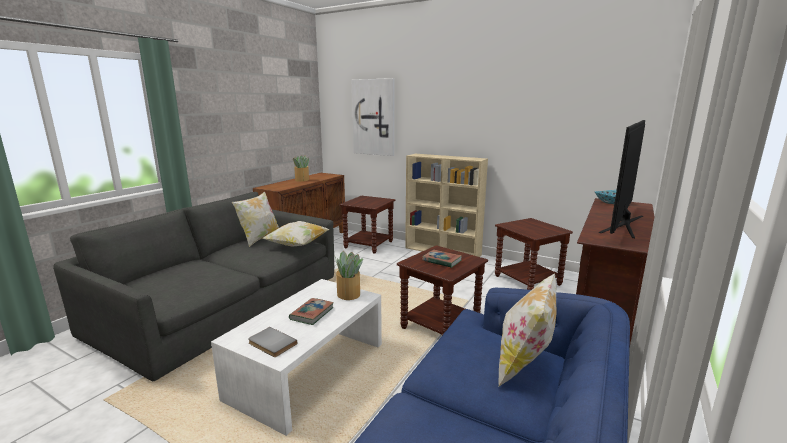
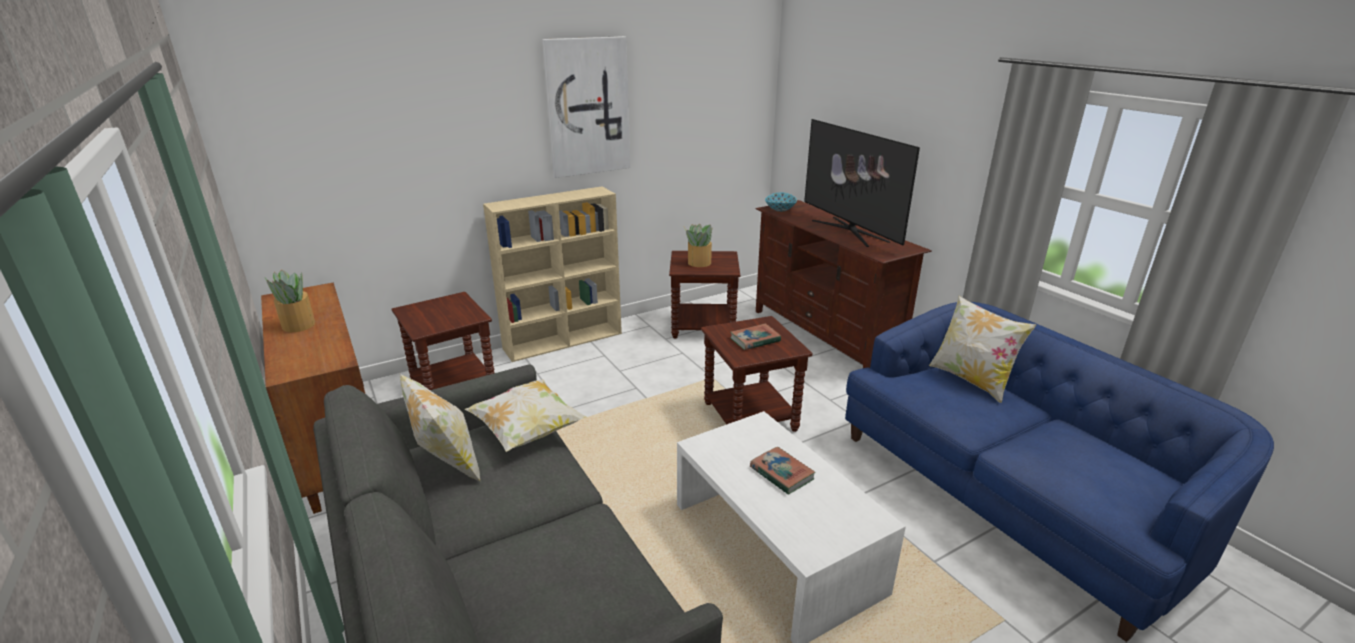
camera: 60 degrees left, 10 degrees up
(271, 344) = (842, 522): grey book -> none
(348, 294) = (745, 432): potted plant -> potted plant (698, 263)
(374, 117) = (378, 152): picture -> picture (587, 107)

